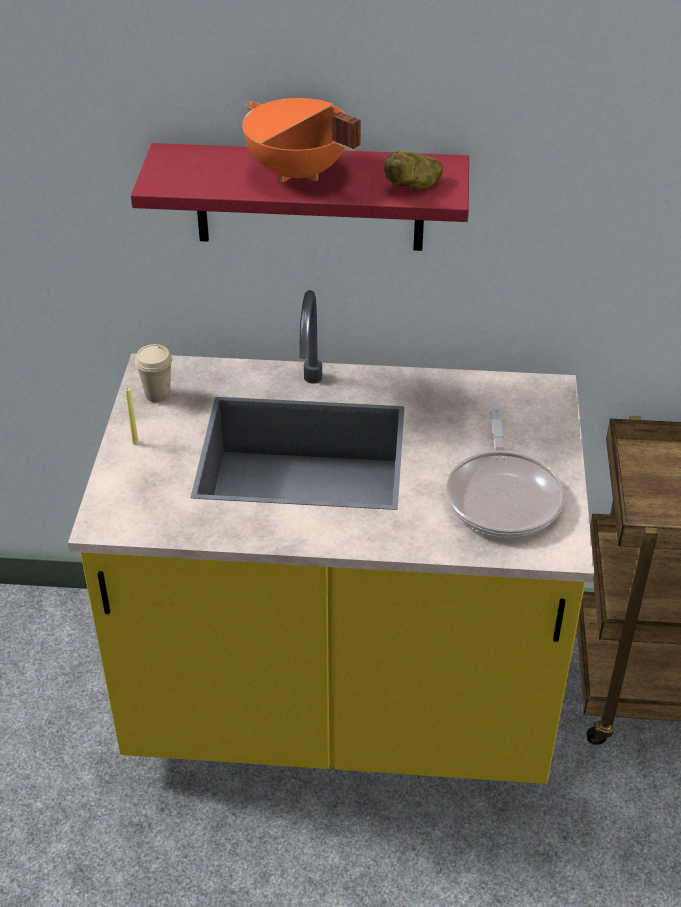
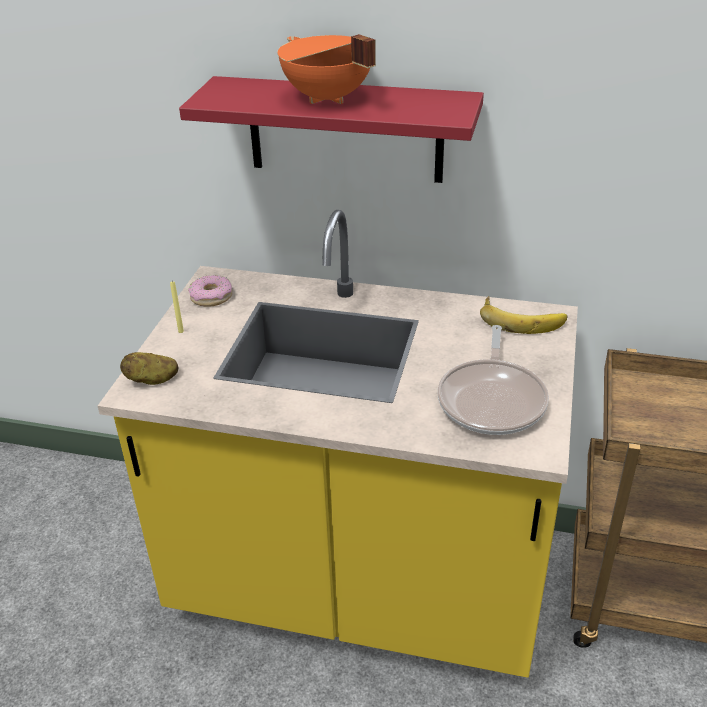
camera: 10 degrees right, 5 degrees down
(157, 394) = (211, 297): beige cup -> donut
(413, 186) = (426, 110): potato -> potato (152, 380)
(517, 395) = (521, 318): none -> banana

